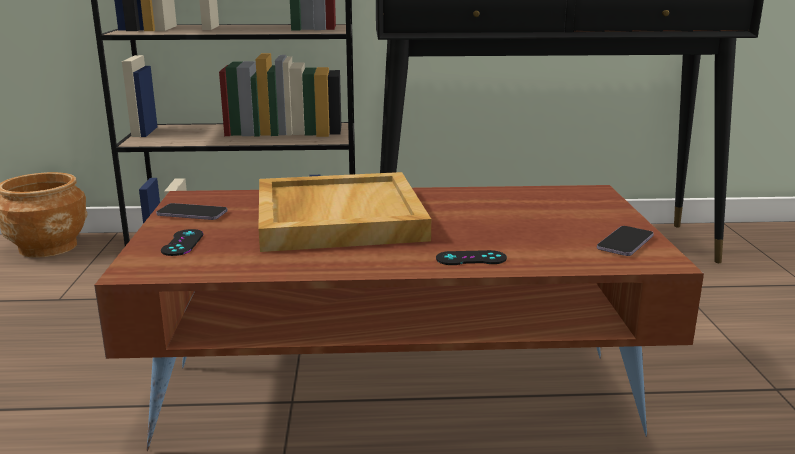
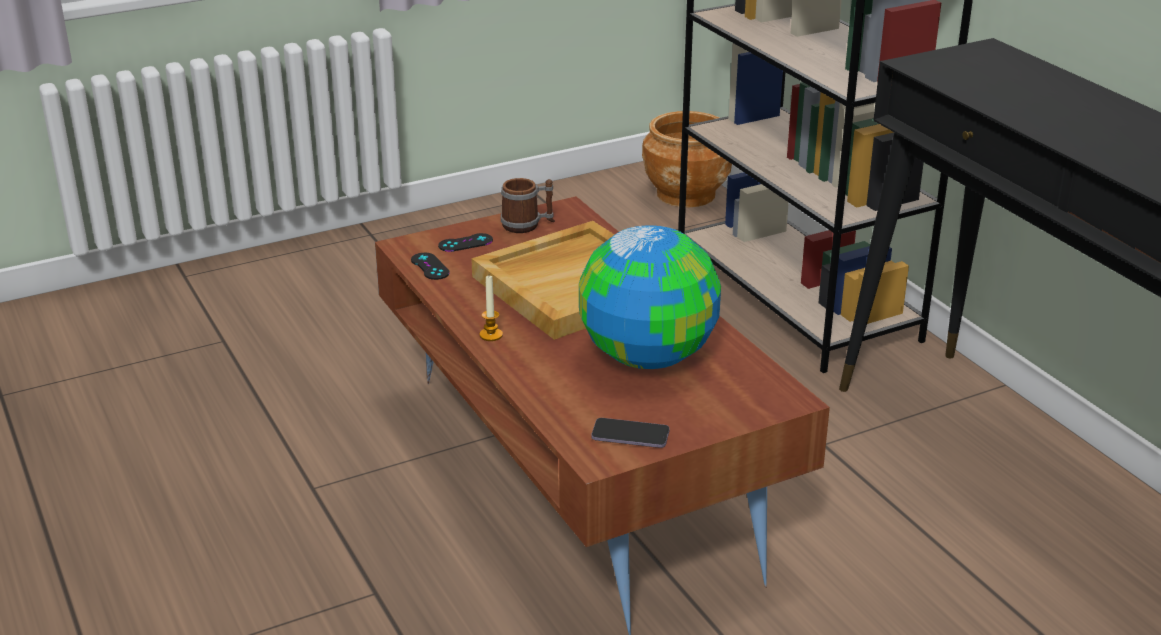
camera: 65 degrees right, 10 degrees up
(192, 214) = (527, 225): phone -> mug
(394, 263) = (491, 335): none -> candle
(471, 258) = (528, 365): black game controller -> black game controller (430, 266)
(493, 216) = (648, 356): none -> globe

